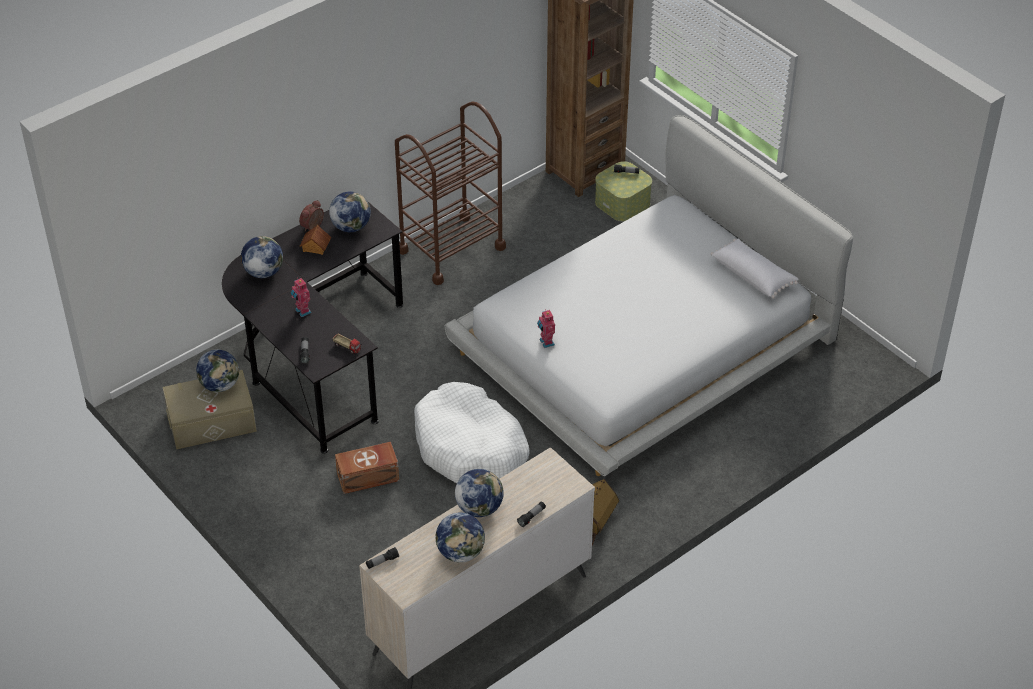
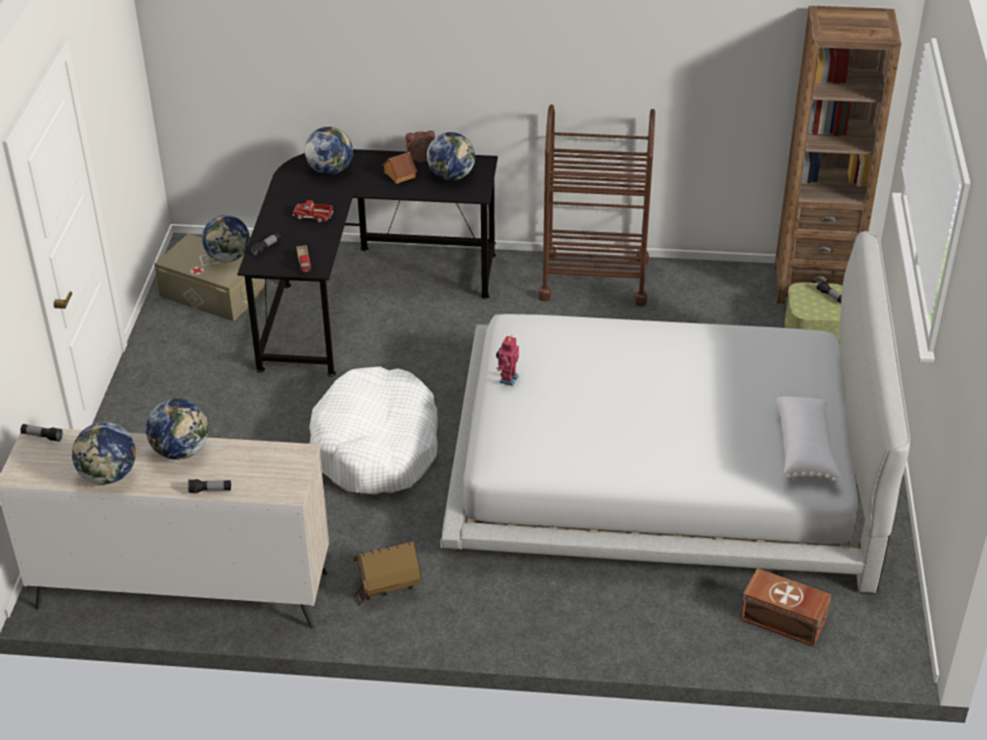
camera: 45 degrees right, 5 degrees down
(302, 311) = (313, 216): toy robot -> toy truck
(369, 477) = (262, 414): brown storage box -> brown storage box (783, 621)

